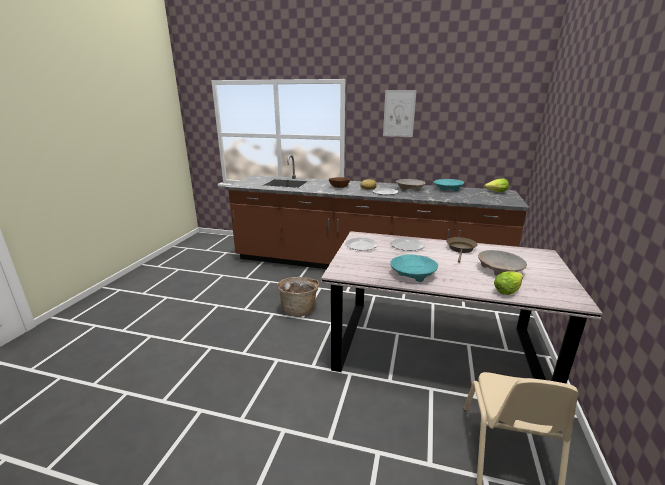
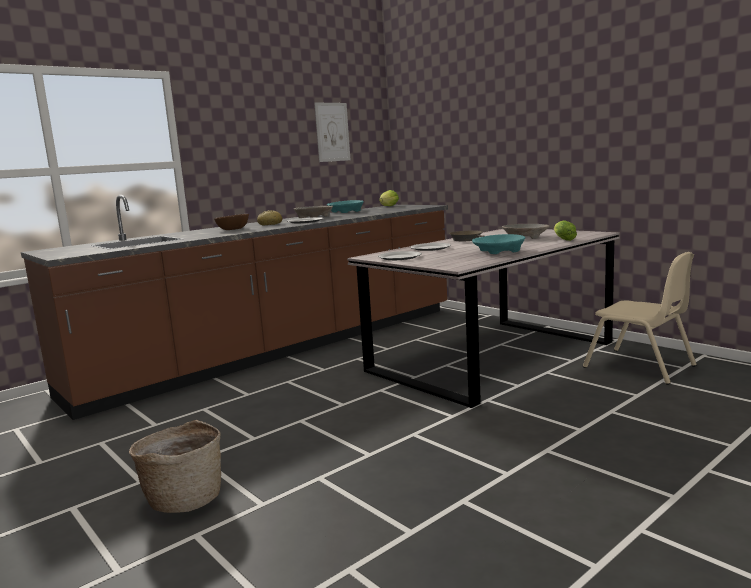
camera: 55 degrees left, 10 degrees down
(299, 309) = (318, 402): basket -> basket (184, 498)
(399, 113) = (252, 123): picture -> picture (332, 132)

